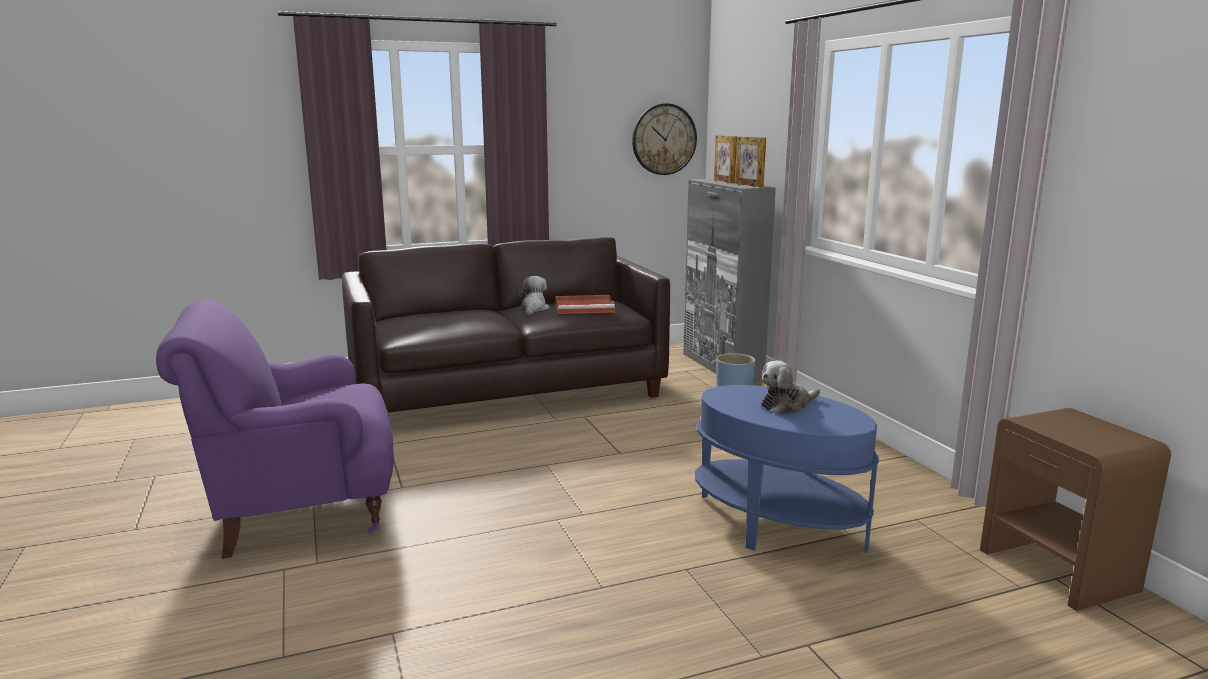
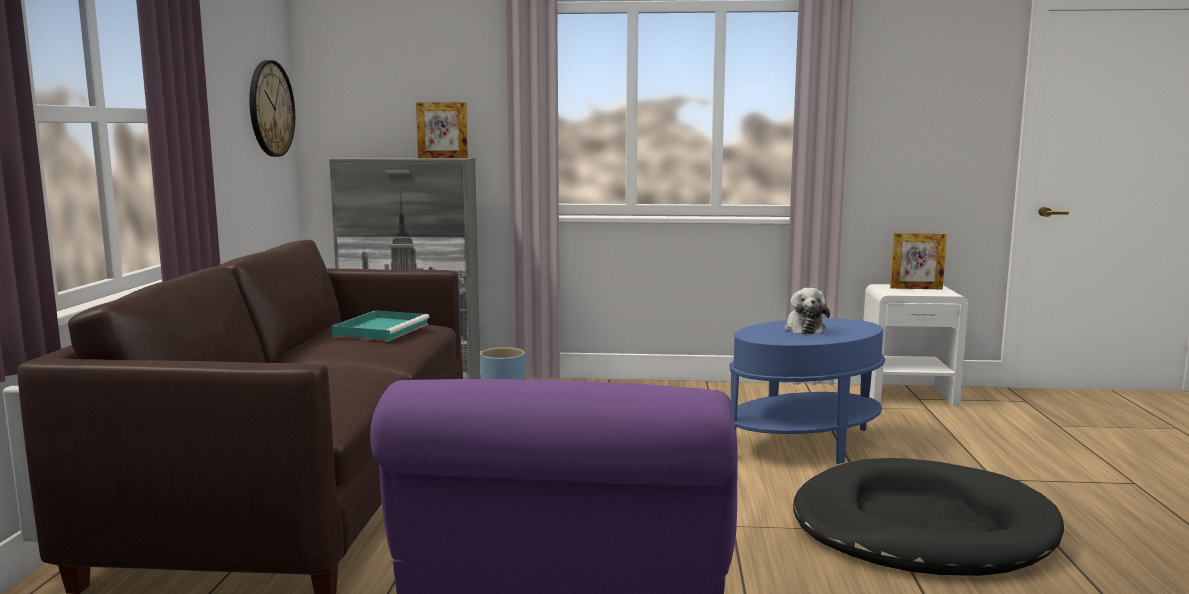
camera: 65 degrees left, 5 degrees down
(533, 309) = (331, 348): plush toy -> none
(585, 307) = (382, 330): red tray -> turquoise tray
(623, 604) = (921, 528): none -> black dog bed
(724, 181) = (384, 157): picture frame -> picture frame (916, 288)
(1058, 570) = (908, 395): brown nightstand -> white nightstand

